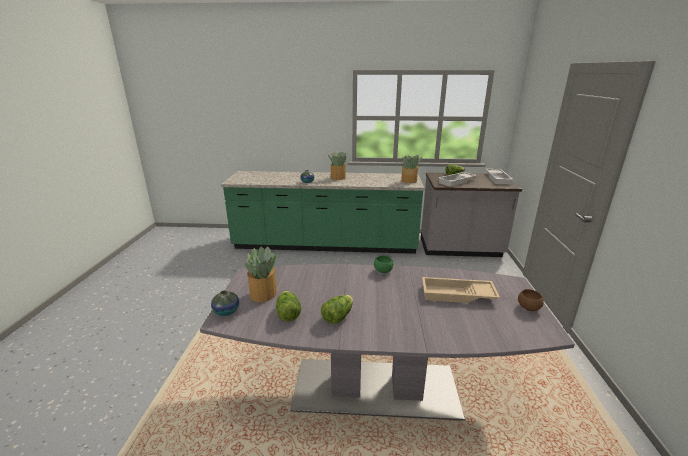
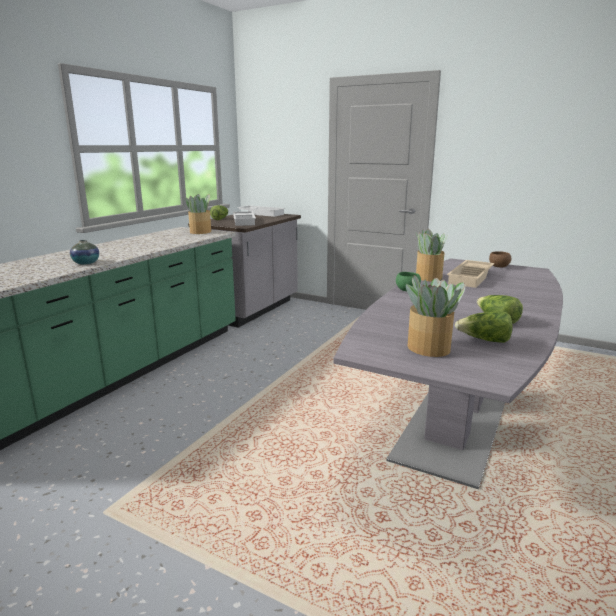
camera: 65 degrees left, 5 degrees down
(226, 311) = (468, 374): vase -> none
(337, 178) = (109, 250): potted plant -> potted plant (428, 277)

